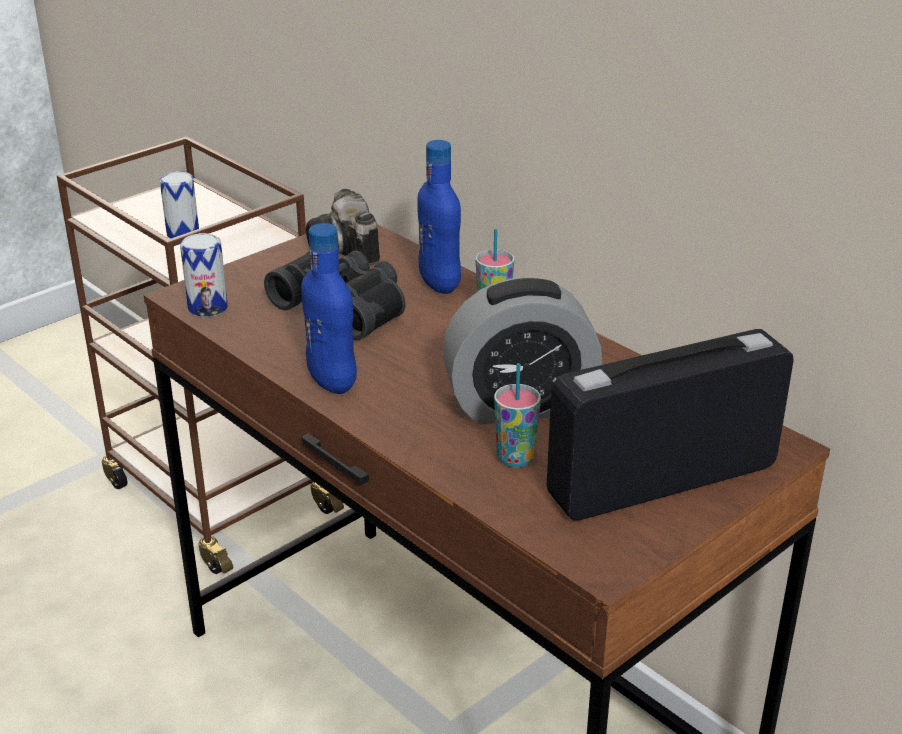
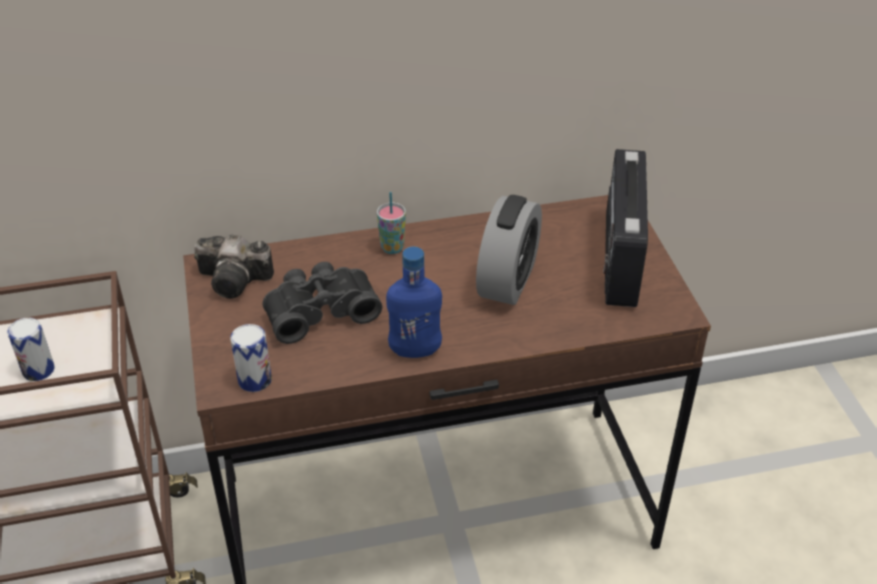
camera: 60 degrees left, 10 degrees up
(439, 284) = (331, 255): blue bottle -> none
(515, 458) = (561, 305): cup -> none

